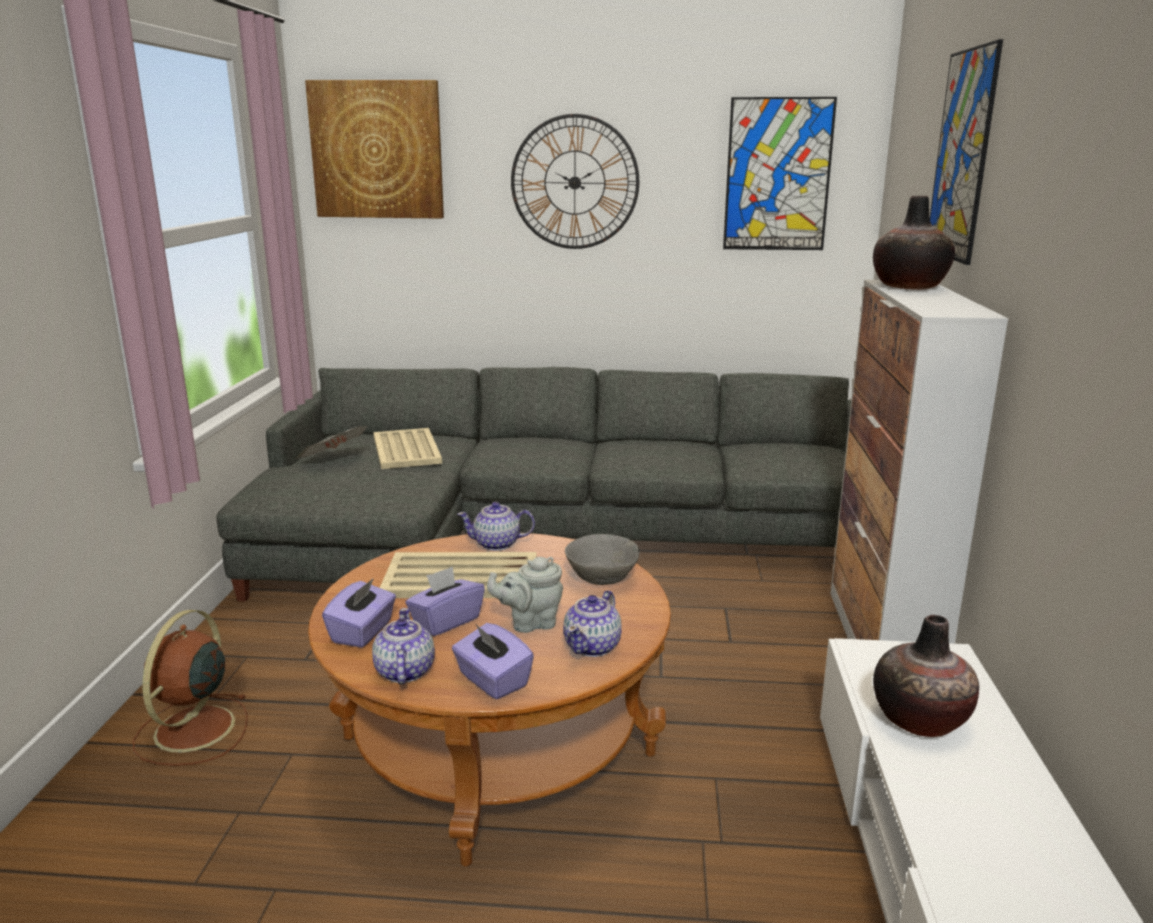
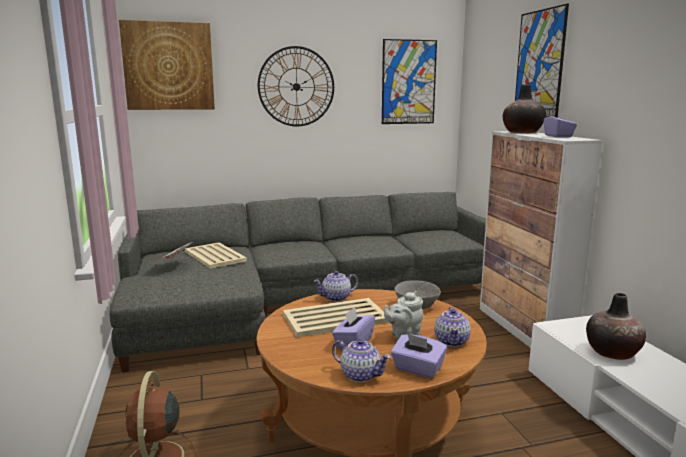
camera: 20 degrees left, 5 degrees down
(363, 632) = (308, 358): purple tissue box -> purple tissue box (558, 136)
(404, 672) = (360, 375): teapot -> teapot turned 150 degrees clockwise

